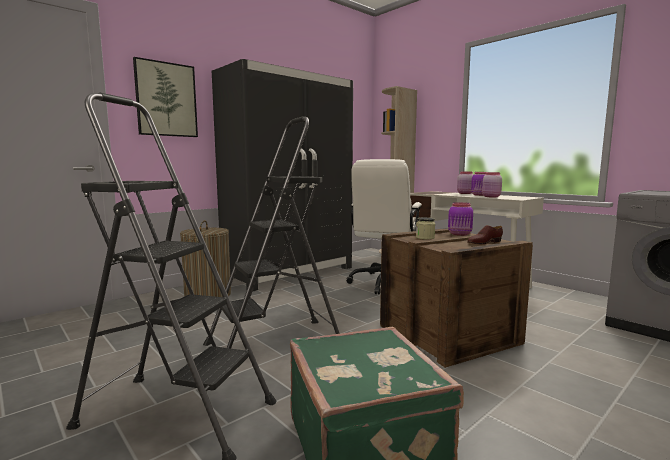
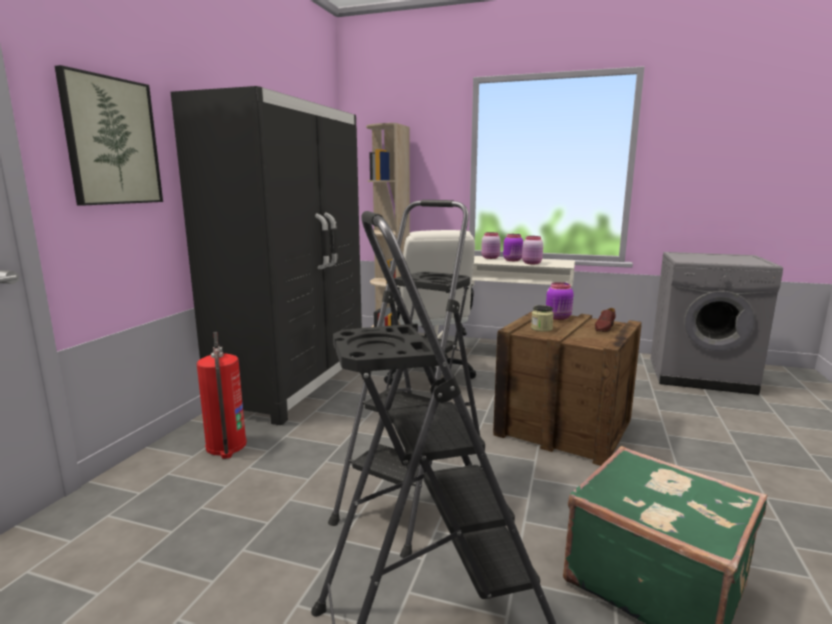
camera: 30 degrees left, 5 degrees up
(208, 295) = (226, 446): laundry basket -> fire extinguisher

